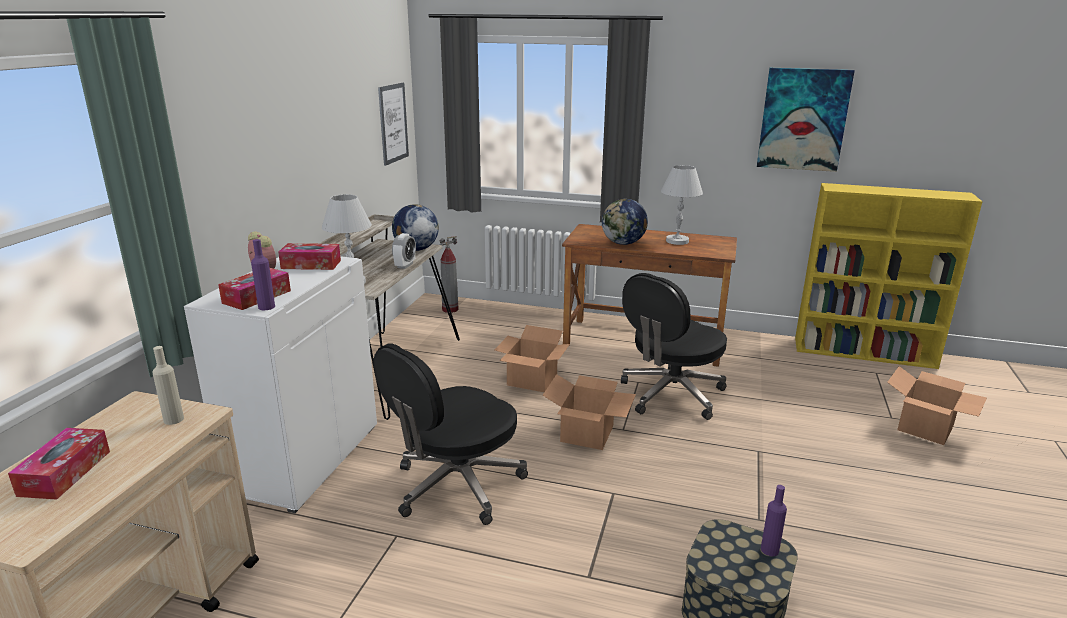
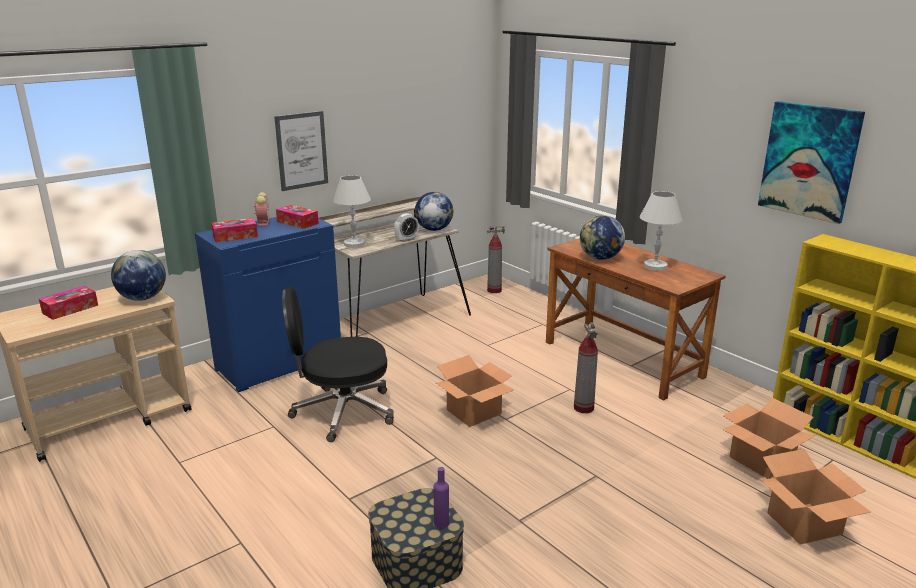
camera: 35 degrees right, 0 degrees up
(173, 419) = (142, 298): beige bottle -> globe
(266, 307) = (229, 243): purple bottle -> none
(305, 458) = (279, 362): white cabinet -> blue cabinet
(393, 123) = (462, 122): picture -> picture (301, 150)
(533, 380) = (486, 361): cardboard box -> cardboard box (762, 461)
(670, 395) = (583, 408): black office chair -> fire extinguisher

